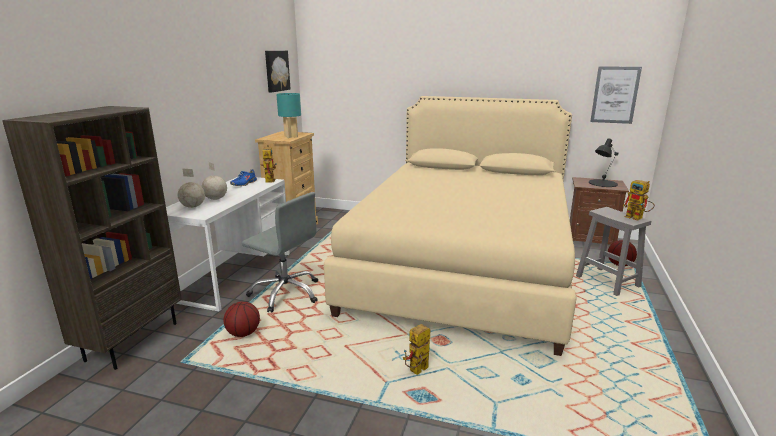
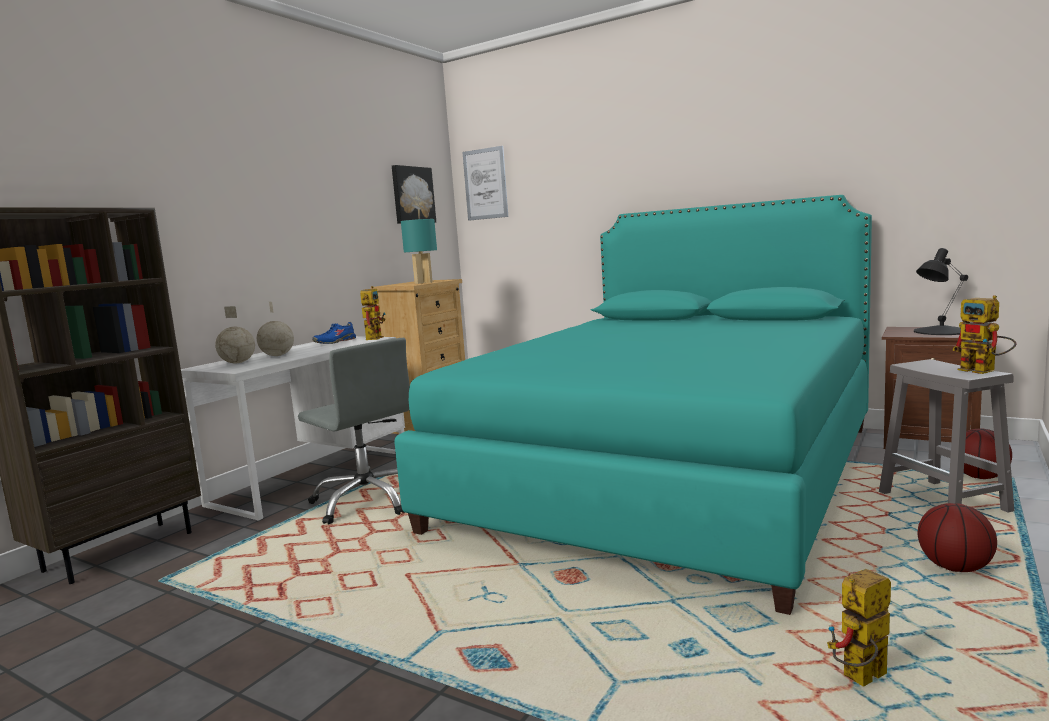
camera: 15 degrees right, 10 degrees down
(243, 333) = (270, 549): basketball -> basketball (954, 567)
(416, 372) = (500, 621): toy robot -> toy robot (861, 681)
(462, 267) = (669, 475): beige bed -> turquoise bed
(615, 95) = (949, 175): picture -> picture (485, 184)

